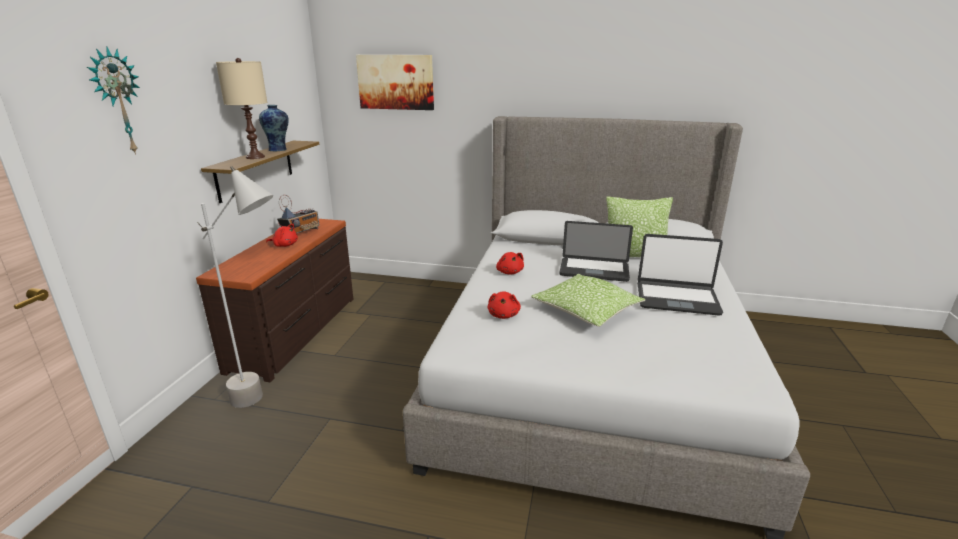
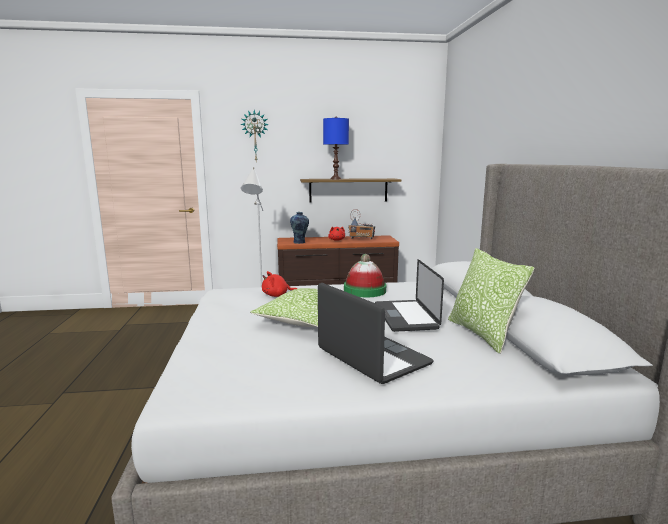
camera: 70 degrees right, 10 degrees down
(255, 157) = (335, 179): beige table lamp -> blue table lamp
(278, 150) = (361, 178): vase -> vase (300, 242)
(396, 82) = (469, 135): picture -> none
(509, 272) = (364, 290): red plush toy -> hat
(677, 299) = (372, 358): laptop -> laptop turned 150 degrees clockwise

